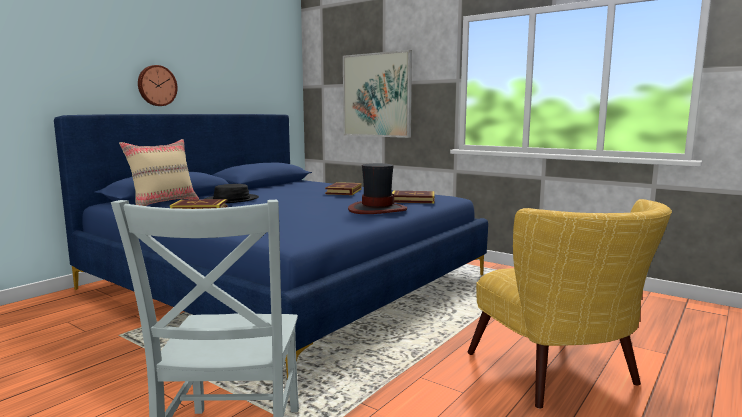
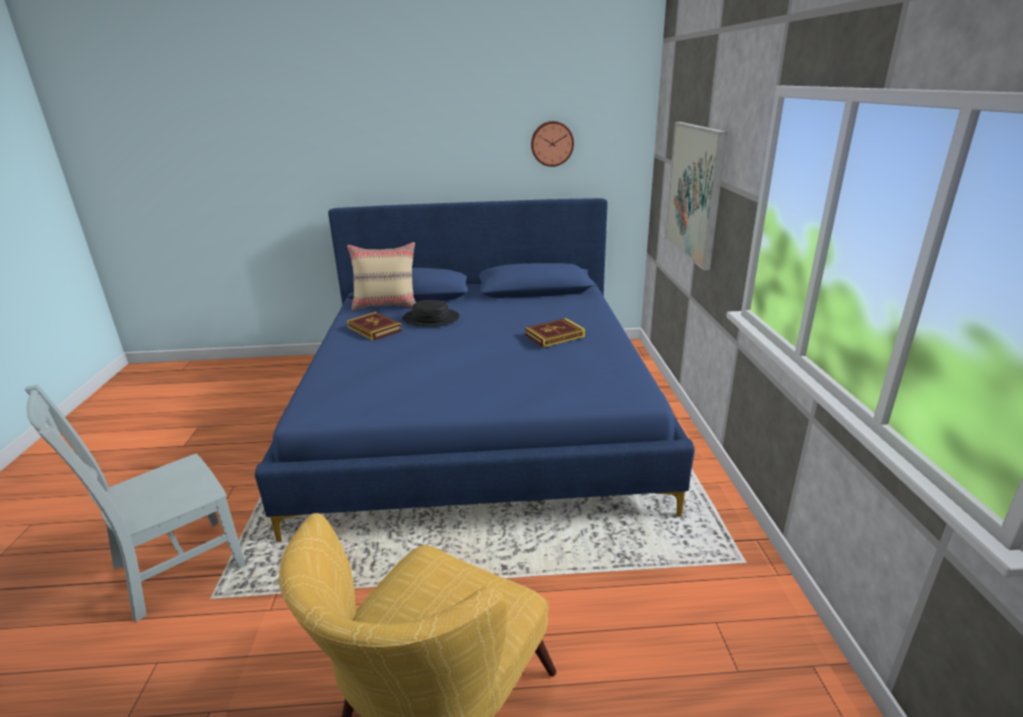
camera: 50 degrees right, 15 degrees up
(156, 85) = (434, 170): wall clock -> wall clock (552, 143)
(377, 209) = (486, 390): hat -> none
(413, 200) = (570, 385): book -> none

